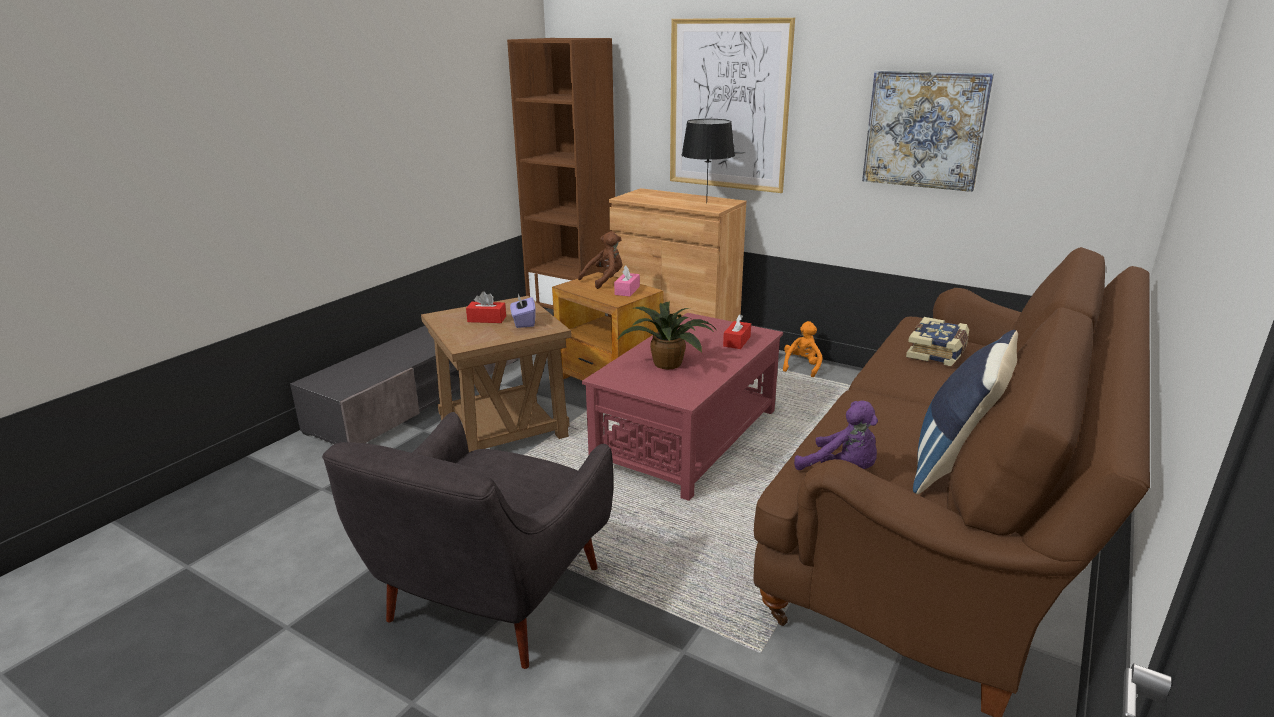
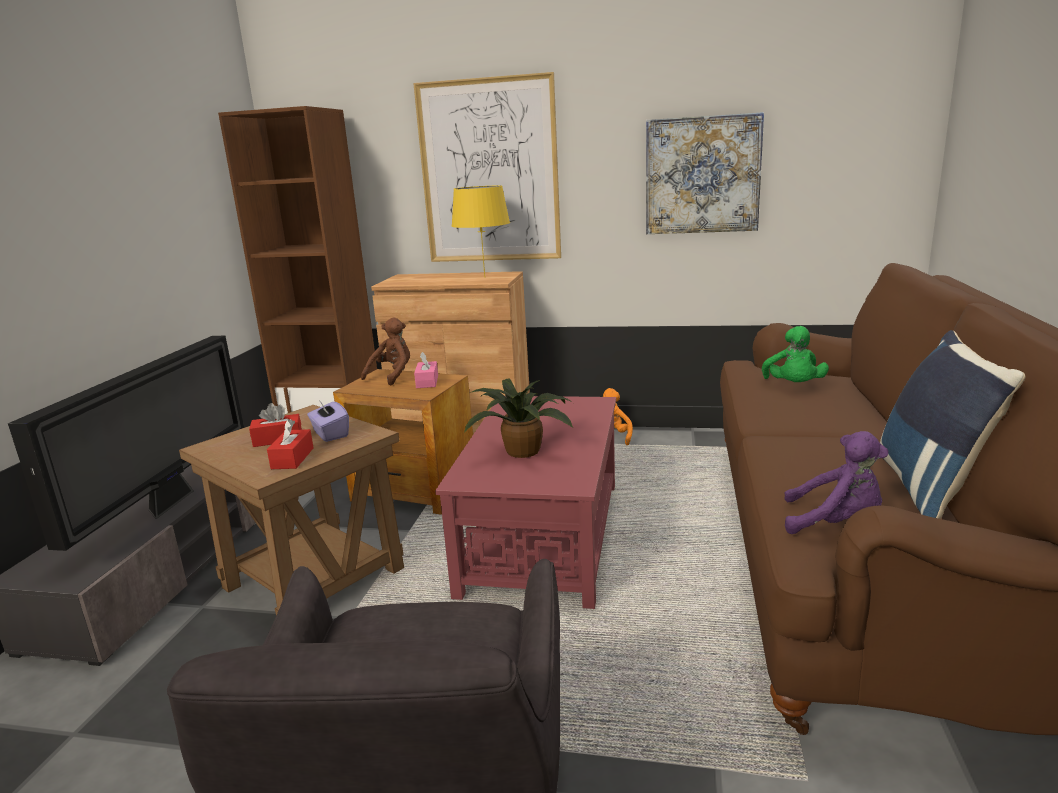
camera: 20 degrees left, 5 degrees down
(419, 351) = (171, 502): none -> television
(706, 203) = (485, 277): black table lamp -> yellow table lamp
(737, 341) = (578, 414): red tissue box -> red tissue box (292, 458)
(938, 352) = (793, 386): book -> green plush toy

